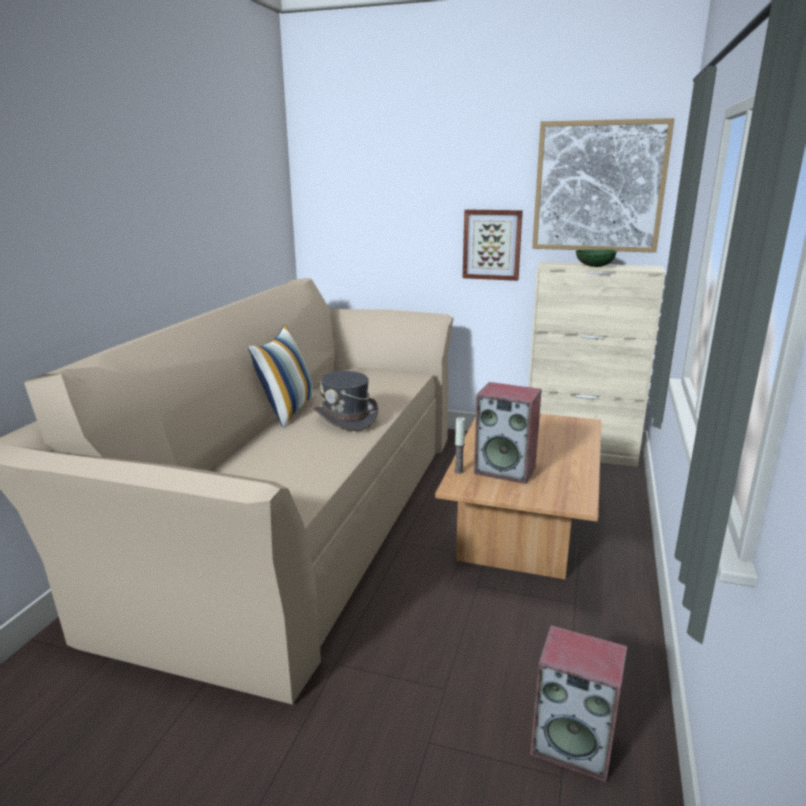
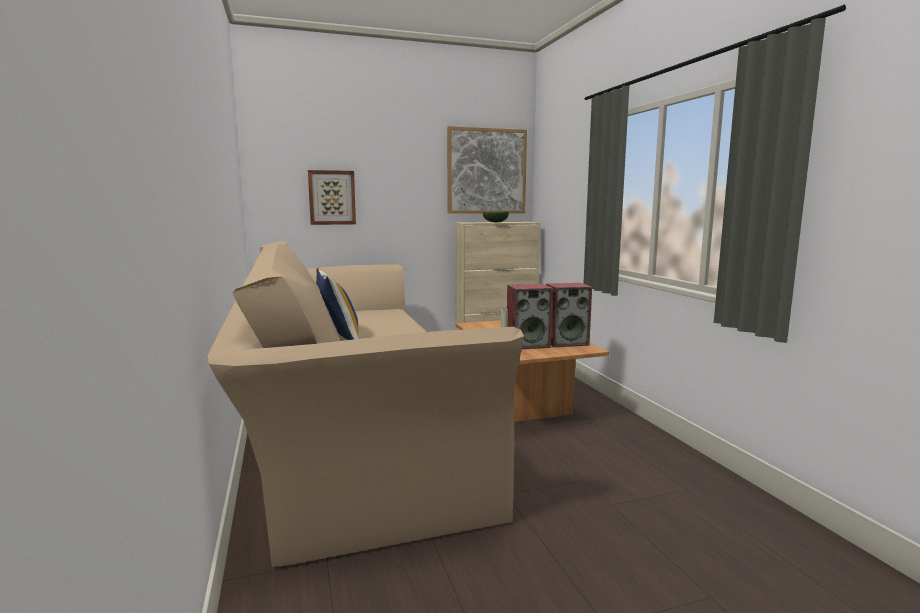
camera: 35 degrees left, 10 degrees down
(346, 418) = (397, 332): grey hat -> none
(492, 244) = (418, 212): picture -> picture (332, 197)
(573, 745) = (674, 476): speaker -> speaker (566, 342)

